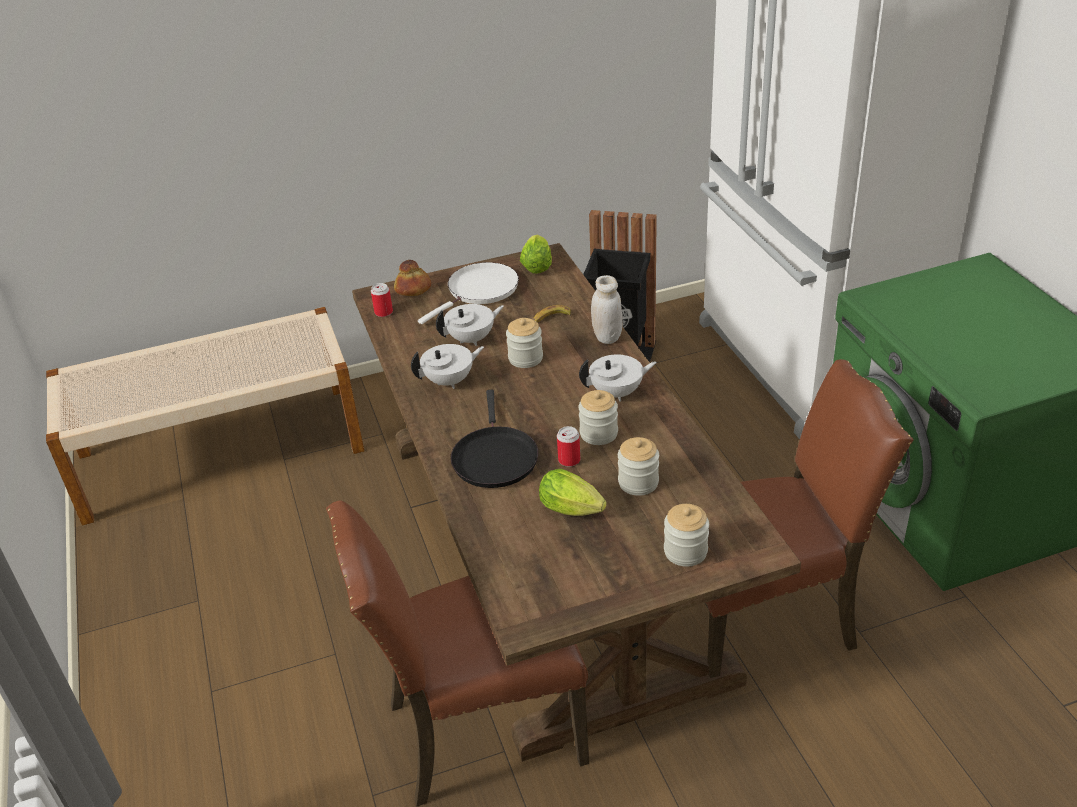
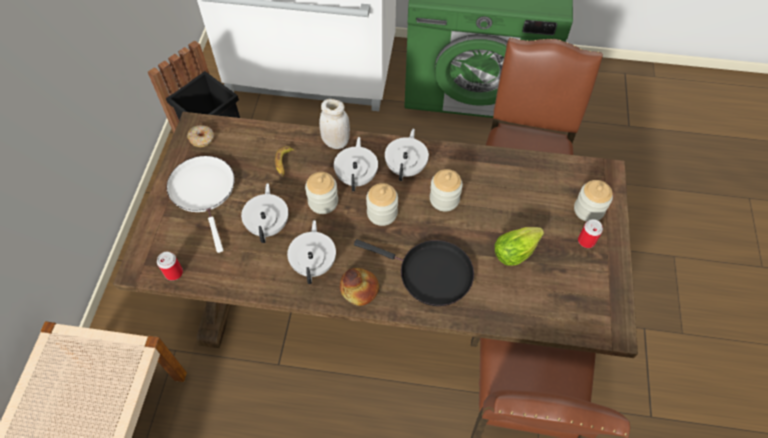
camera: 65 degrees left, 20 degrees up
(413, 289) = (156, 236): bread -> bread (359, 289)
(537, 265) = (202, 139): lettuce -> donut
(569, 460) = (462, 229): can -> can (586, 241)
(575, 366) = (357, 177): none -> white teapot
(638, 482) = (509, 202): jar -> jar (382, 213)

